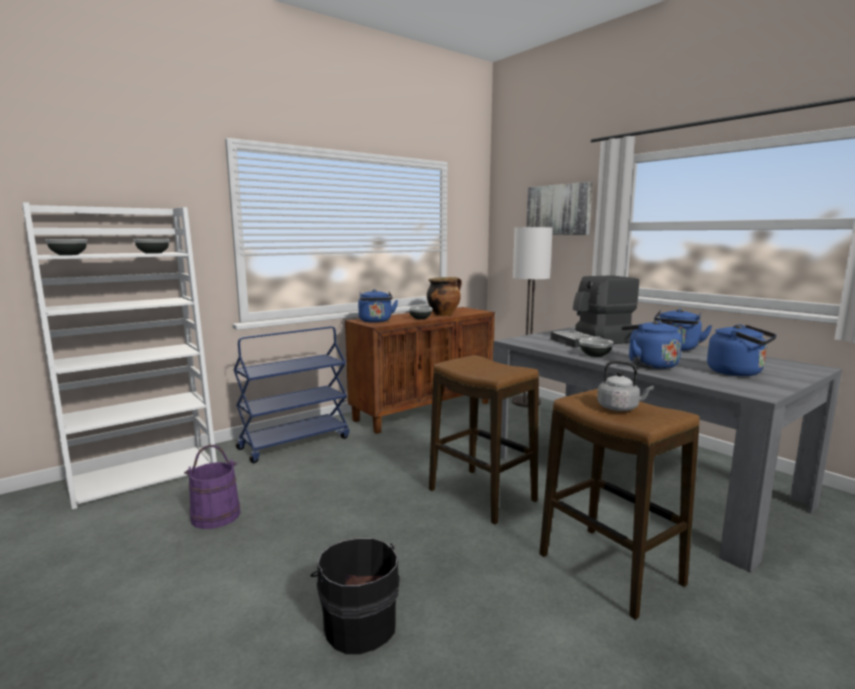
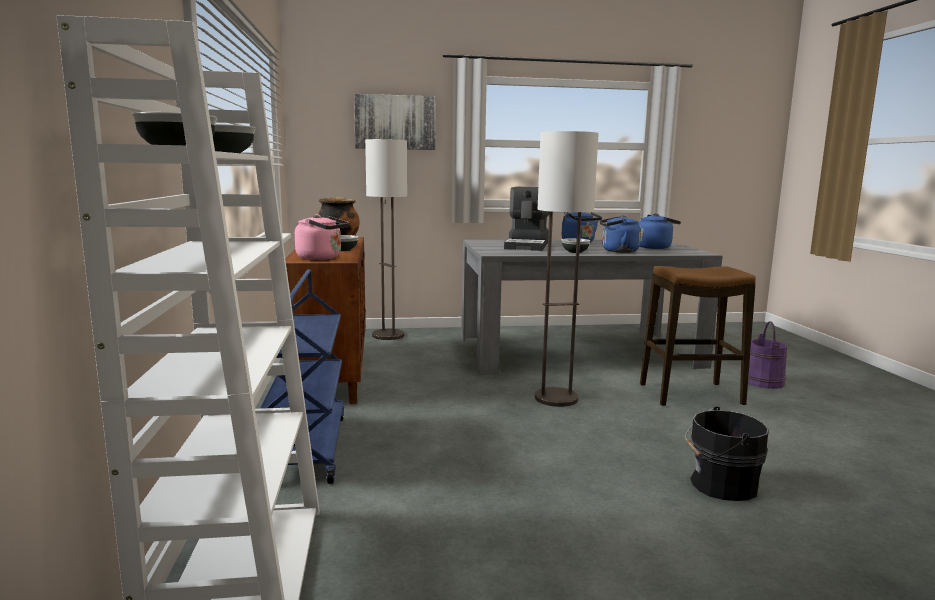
camera: 60 degrees left, 0 degrees up
(216, 515) = (464, 527): purple bucket -> purple bucket (763, 382)
(376, 321) = (322, 258): blue kettle -> pink kettle
(481, 495) = (556, 398): stool -> floor lamp
(620, 408) = (705, 271): grey kettle -> none

